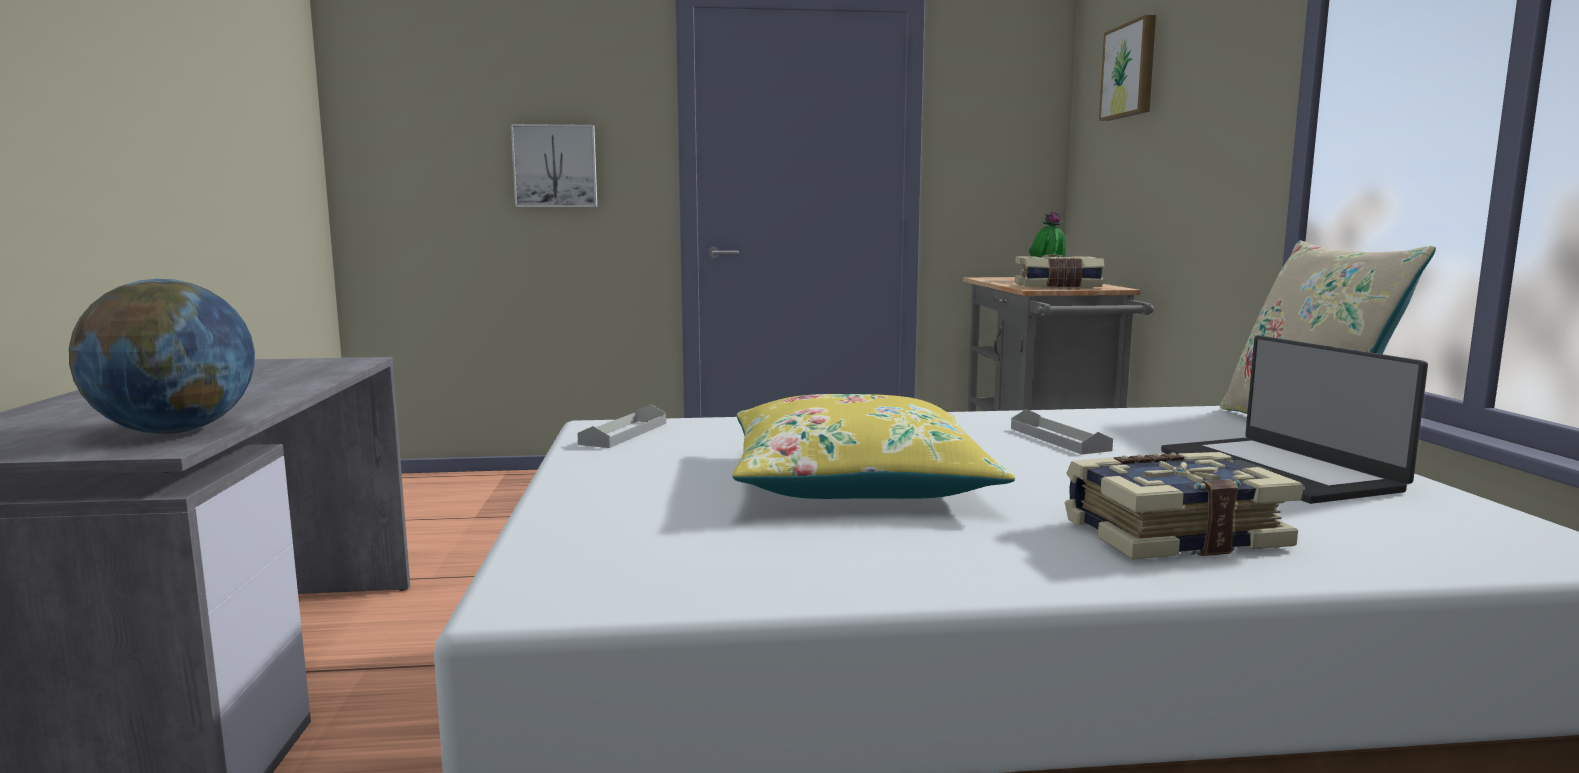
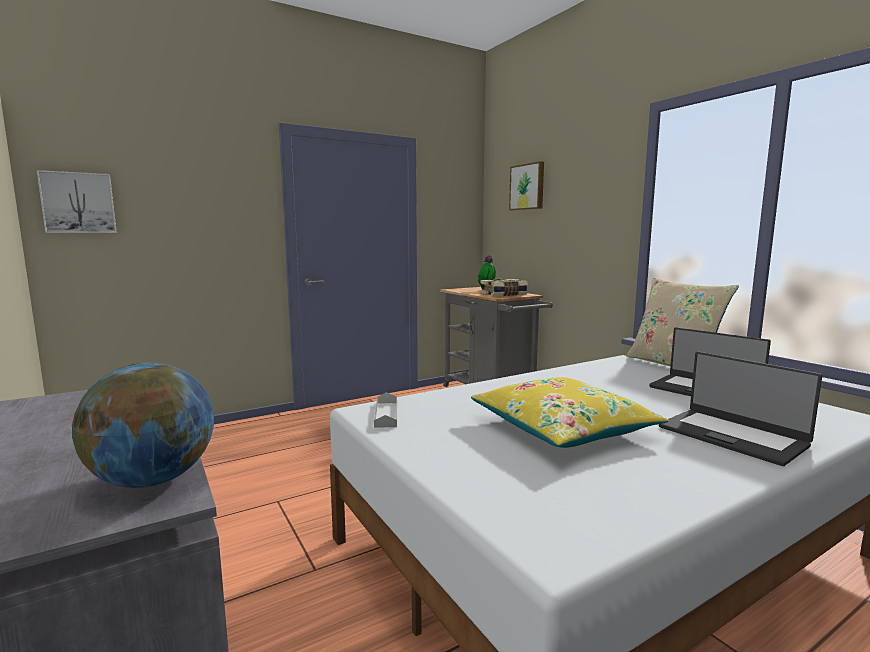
camera: 25 degrees left, 0 degrees up
(555, 166) = (204, 231): picture -> picture (78, 203)
(1059, 439) = (598, 385): grey tray -> none
(1171, 533) = (732, 436): book -> laptop

